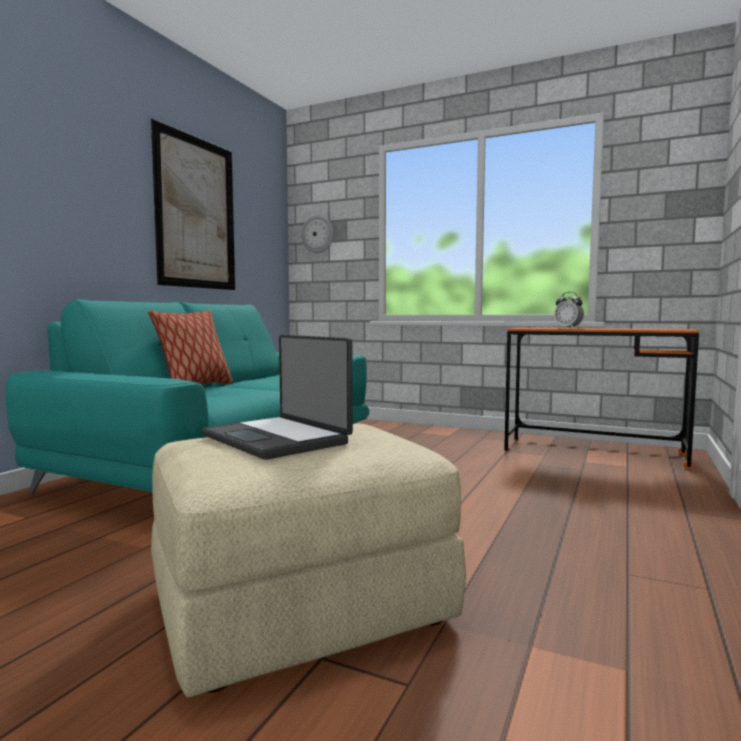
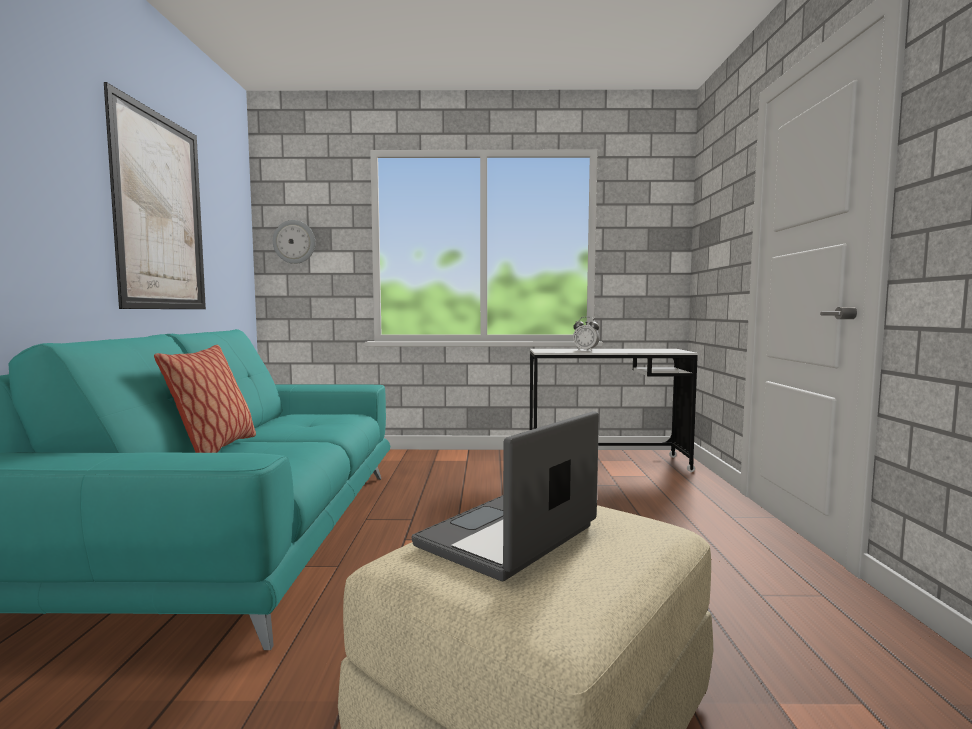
camera: 25 degrees left, 0 degrees up
(278, 439) = (510, 537): laptop -> laptop turned 105 degrees clockwise
(593, 452) = (607, 464): orange desk -> white desk

